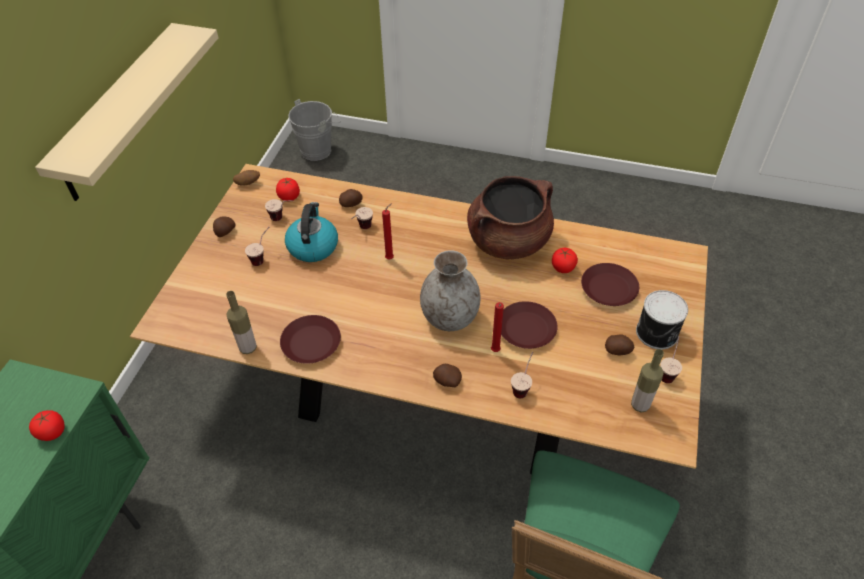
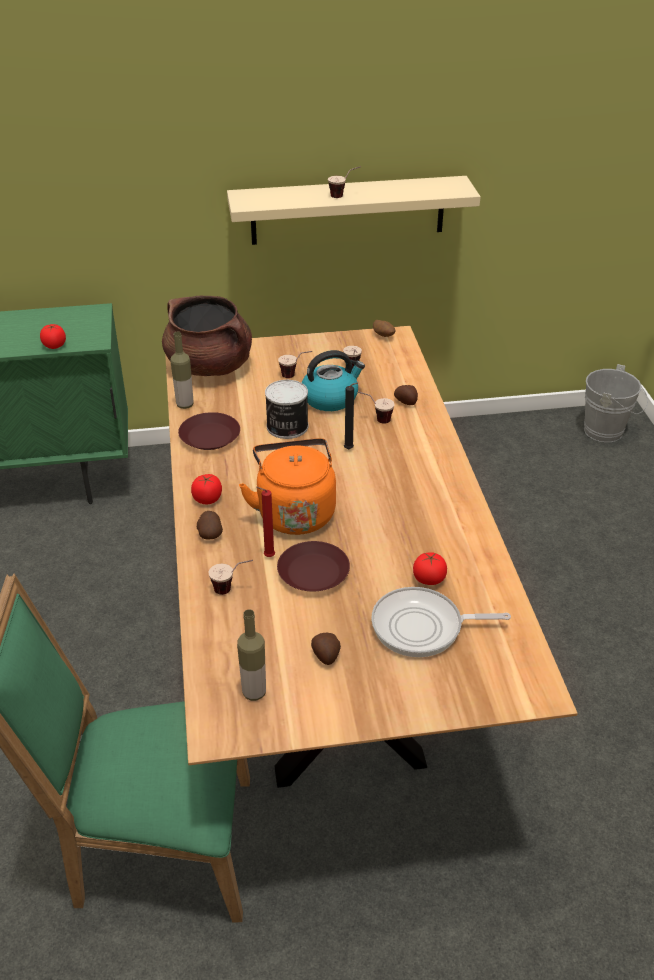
camera: 65 degrees right, 10 degrees down
(225, 232) = (311, 346): potato -> none
(289, 197) = (385, 363): tomato -> tomato (207, 499)
(390, 258) = (350, 449): red candle -> black candle
(449, 317) = (294, 512): grey vase -> orange kettle
(508, 241) = (438, 525): brown cooking pot -> brown cooking pot (210, 366)
(609, 288) = (422, 627): brown plate -> frying pan
(657, 333) = (376, 688): can -> can (286, 427)
(668, 371) = (320, 709): cup -> cup (344, 196)

